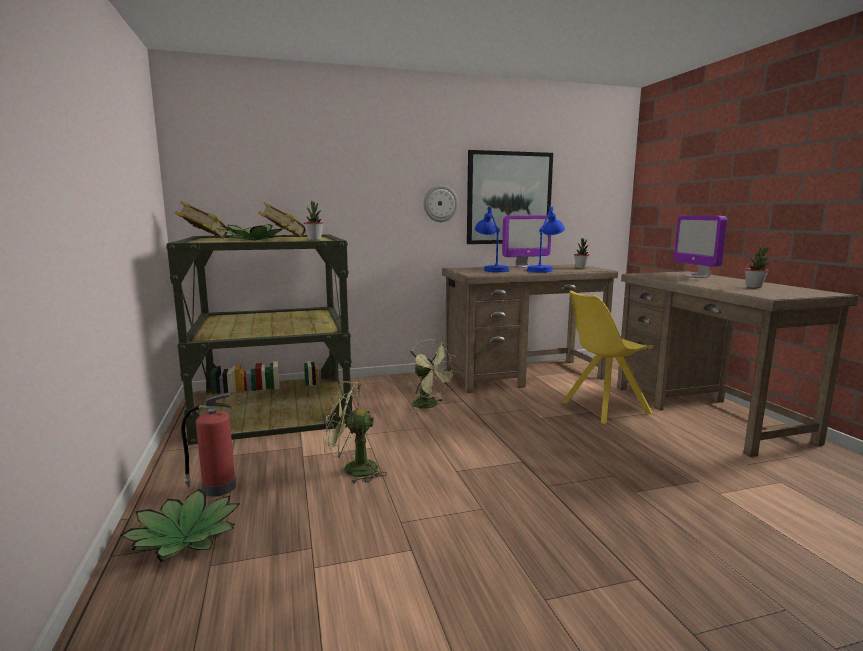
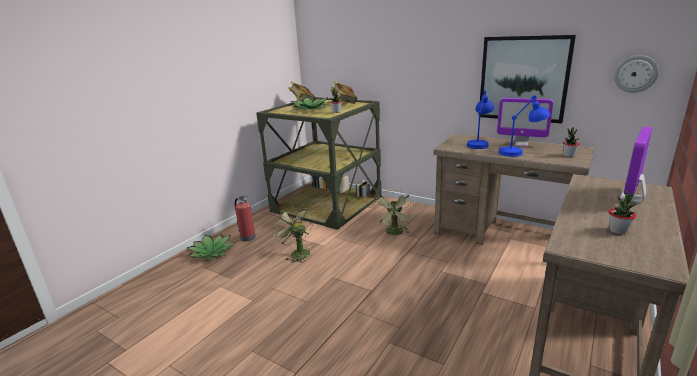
camera: 50 degrees right, 10 degrees up
(440, 203) = (458, 82): wall clock -> wall clock (635, 74)
(603, 408) = (503, 285): yellow chair -> none

